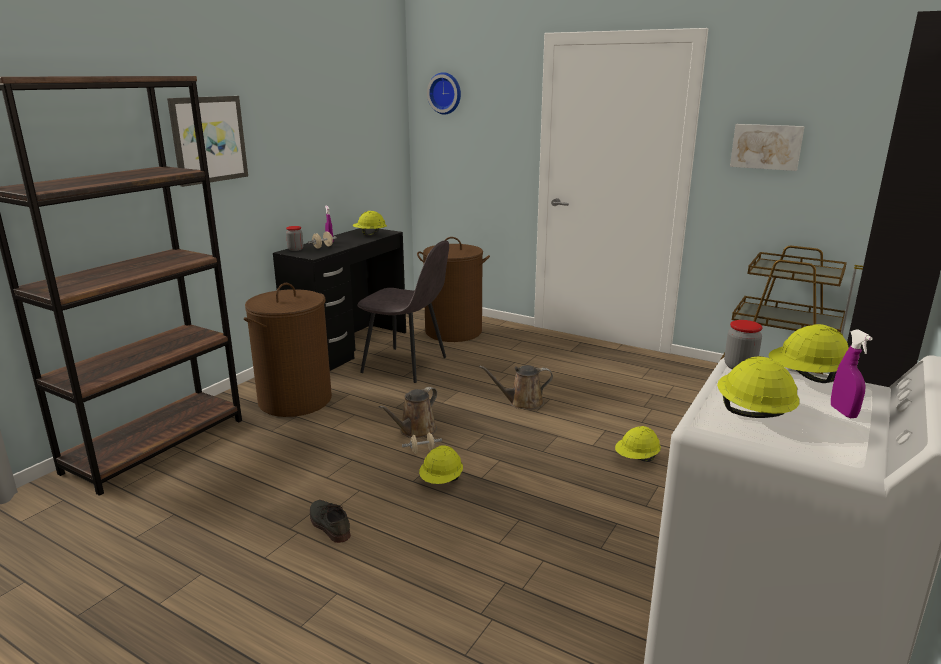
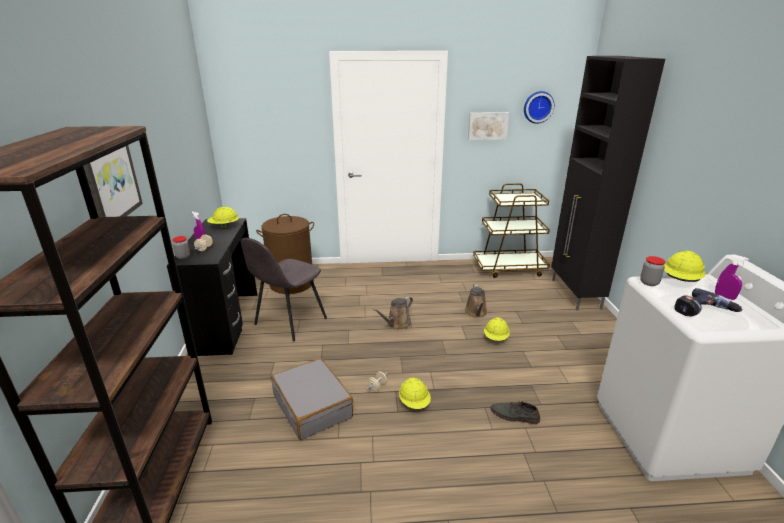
camera: 35 degrees left, 5 degrees up
(295, 400) = (237, 384): brown laundry basket -> none
(328, 524) = (383, 473): grey shoe -> grey shoe (514, 416)
(337, 442) = (313, 406): none -> grey suitcase
(406, 365) = (289, 322): grey chair -> grey chair turned 135 degrees clockwise
(415, 431) = (356, 373): brown watering can -> brown watering can (476, 313)
(445, 93) = (244, 98): wall clock -> wall clock (538, 107)
(753, 413) = (703, 312): yellow hard hat -> power drill

